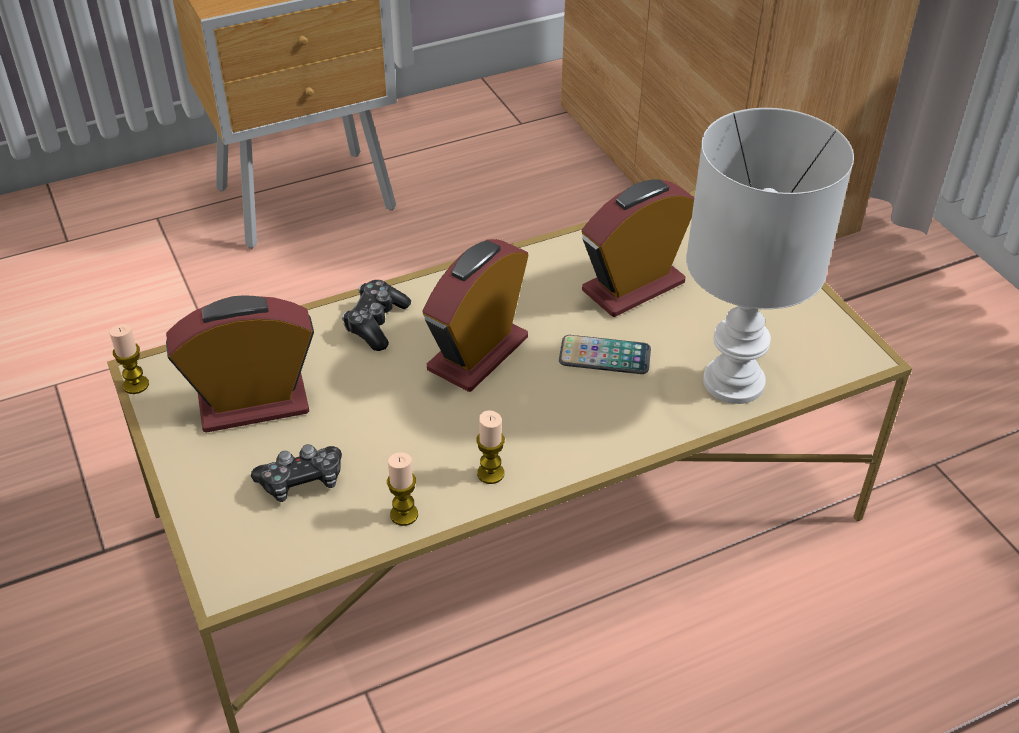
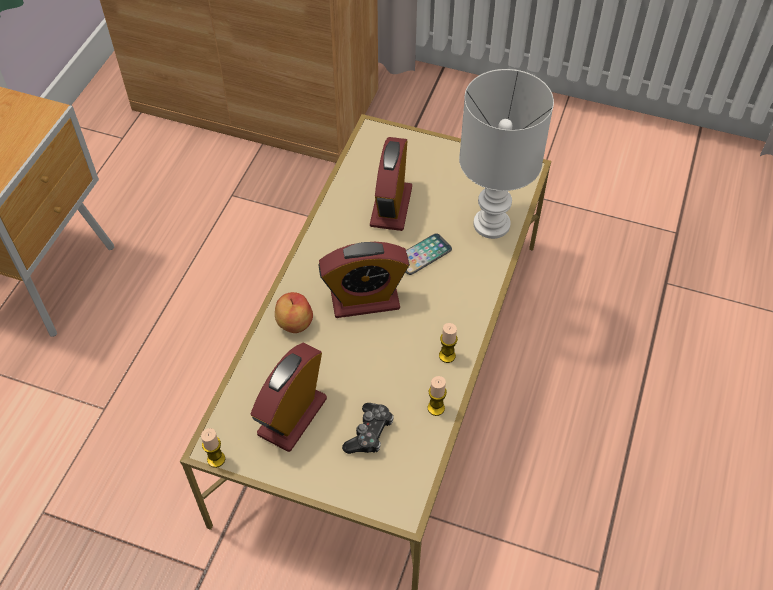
camera: 45 degrees left, 10 degrees up
(376, 323) = (294, 323): game controller -> apple
(478, 354) = (365, 300): alarm clock -> alarm clock turned 90 degrees counterclockwise

